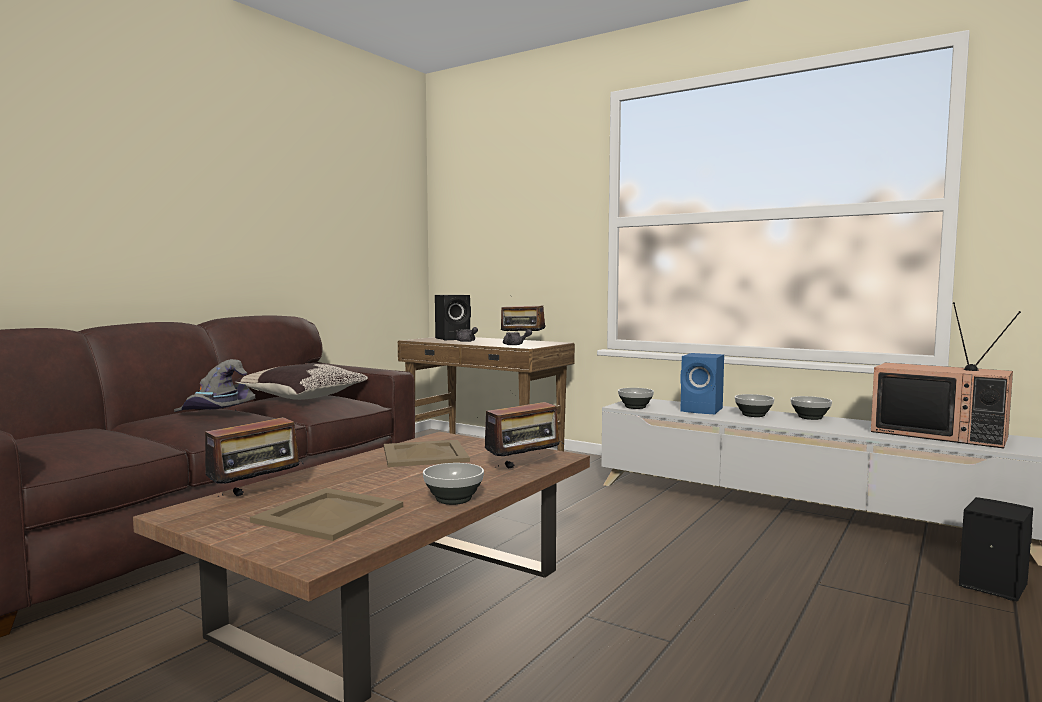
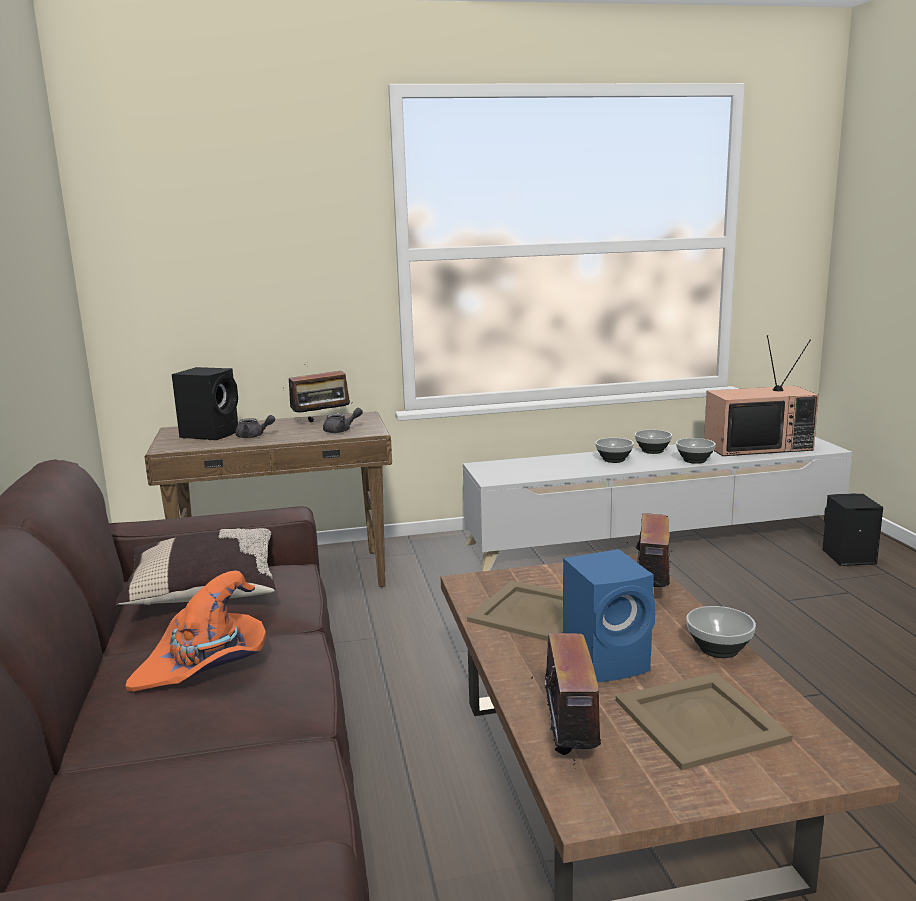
camera: 45 degrees left, 10 degrees up
(216, 413) = (205, 665): grey hat -> orange hat
(635, 407) = (508, 478): bowl -> bowl (695, 460)
(703, 410) = (567, 465): blue speaker -> blue speaker (608, 660)

